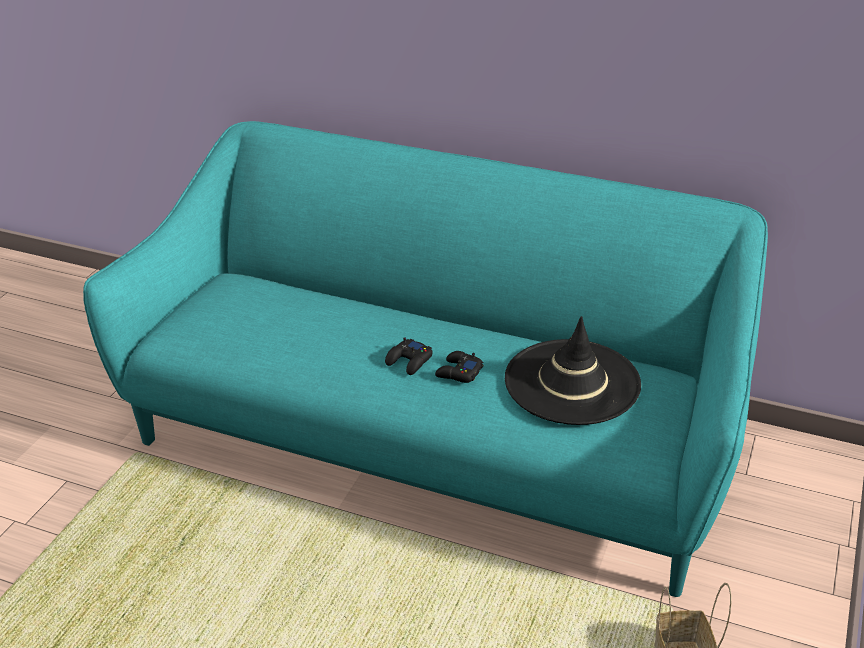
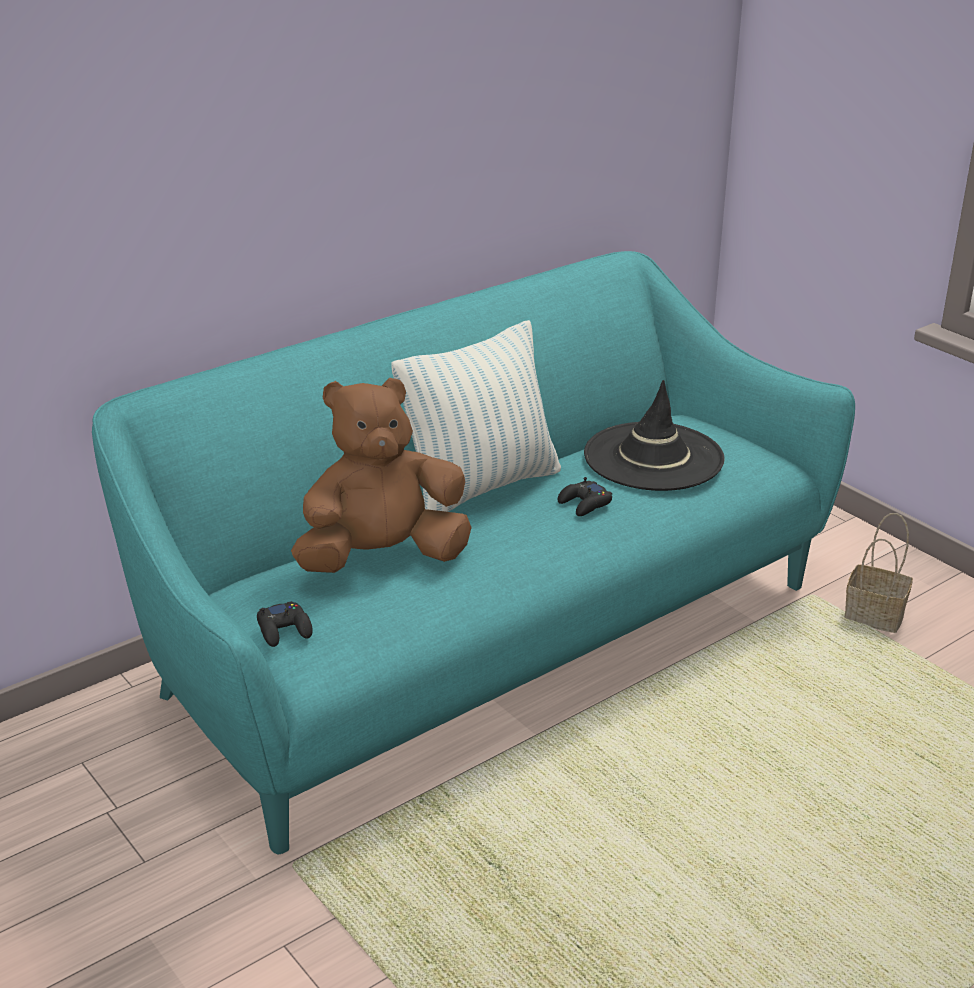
camera: 60 degrees left, 5 degrees down
(304, 313) = (382, 558): none -> brown plush toy
(409, 361) = (540, 523): black game controller -> black game controller (284, 630)
(441, 318) = (481, 487): none -> pillow

